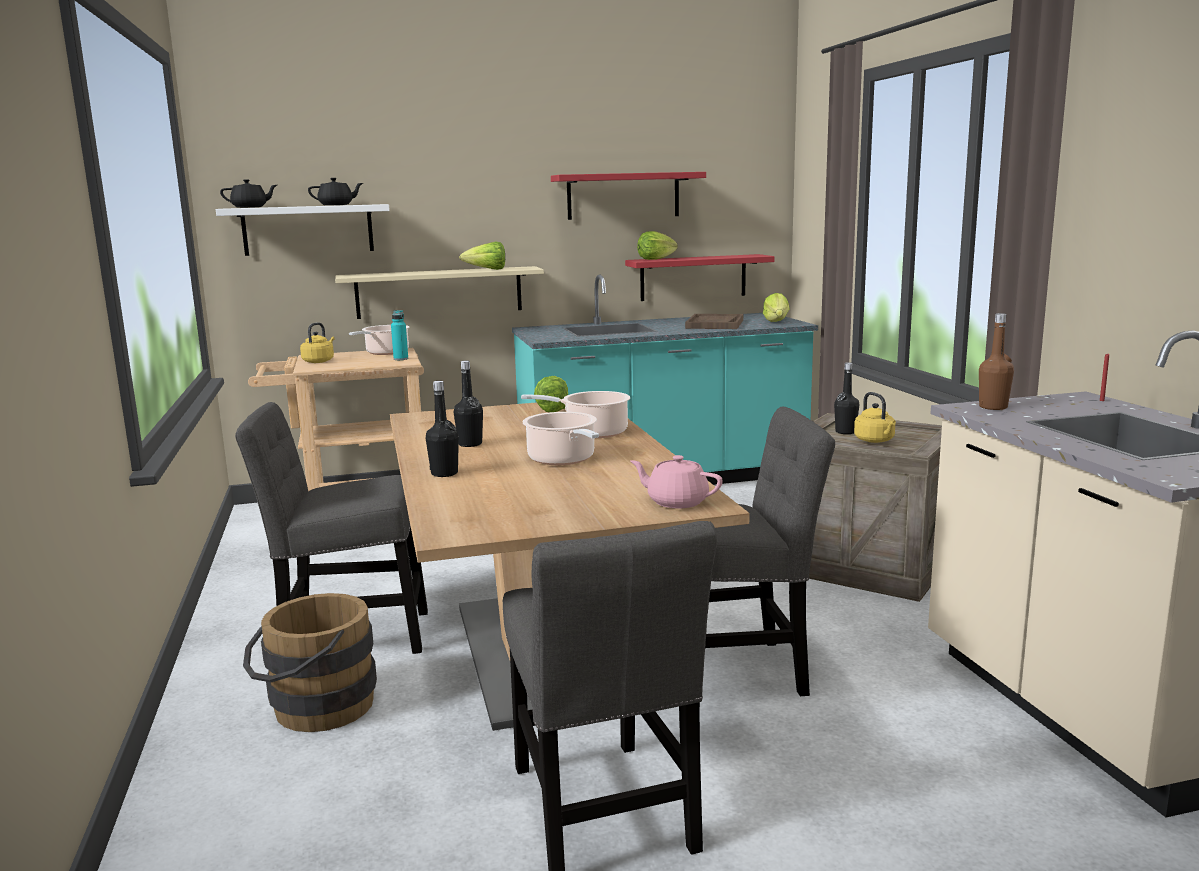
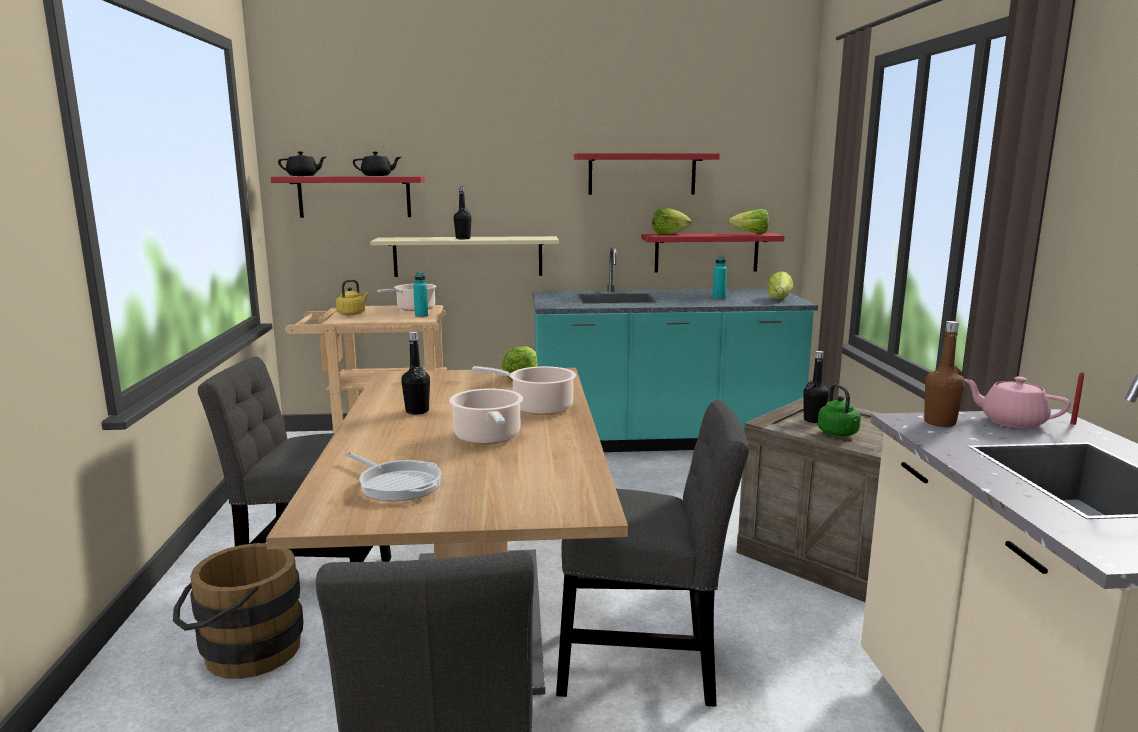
camera: 10 degrees right, 0 degrees up
(308, 229) = (354, 197): white shelf -> red shelf
(444, 473) = (367, 444): black bottle -> black bottle (463, 238)
(487, 270) = (508, 238): lettuce -> lettuce (751, 233)
(506, 501) = (397, 484): none -> frying pan
(676, 502) = (561, 502): pink teapot -> pink teapot (1011, 422)
(715, 324) = (718, 298): brown tray -> turquoise bottle
(875, 441) = (839, 434): yellow kettle -> green kettle

